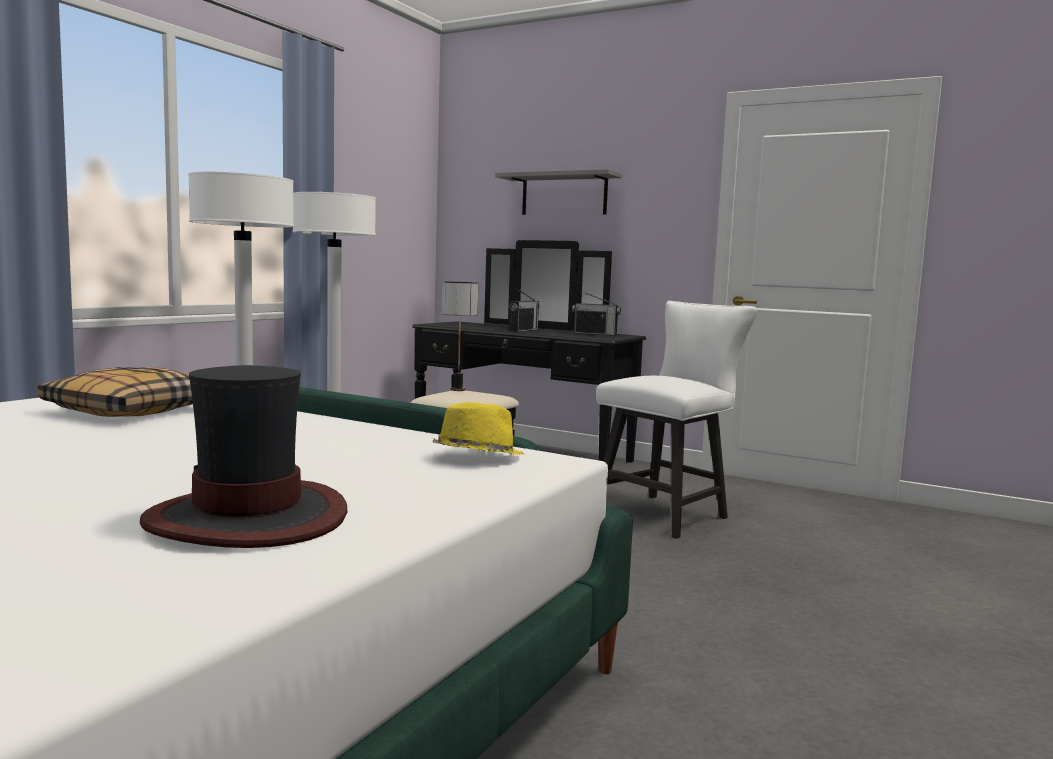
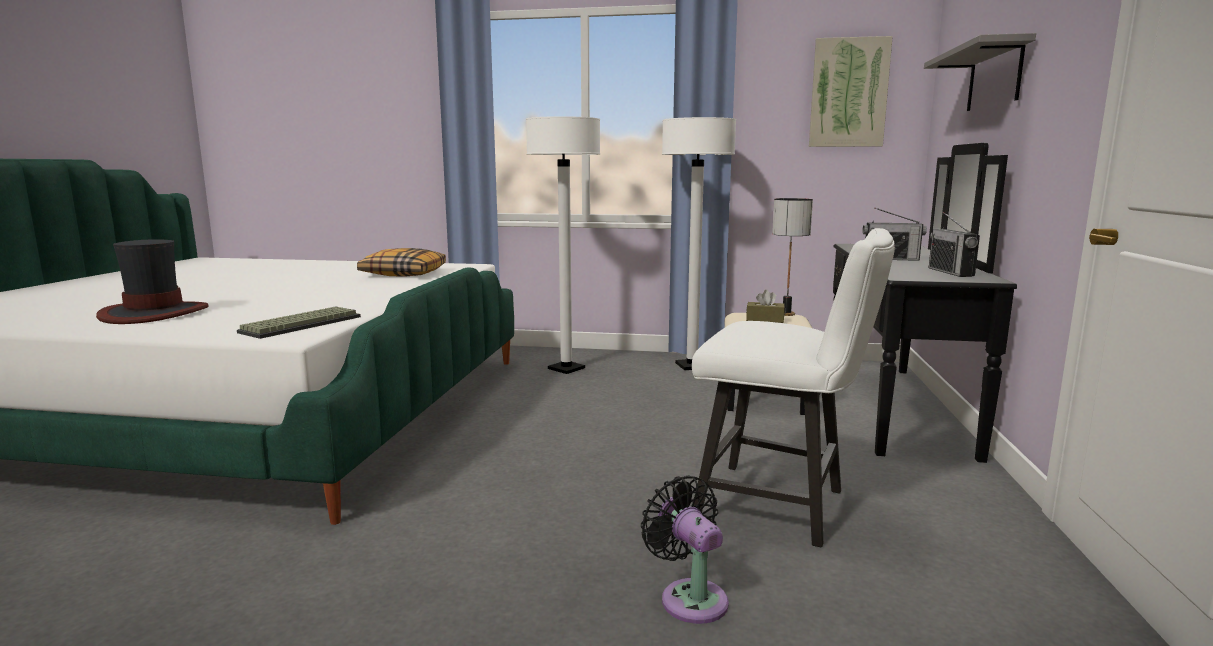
camera: 70 degrees right, 5 degrees up
(394, 183) = (848, 93): none -> picture
(471, 395) = (765, 320): none -> brown tissue box
(476, 457) = (301, 324): yellow hat -> keyboard
(780, 558) = (690, 597): none -> black fan

